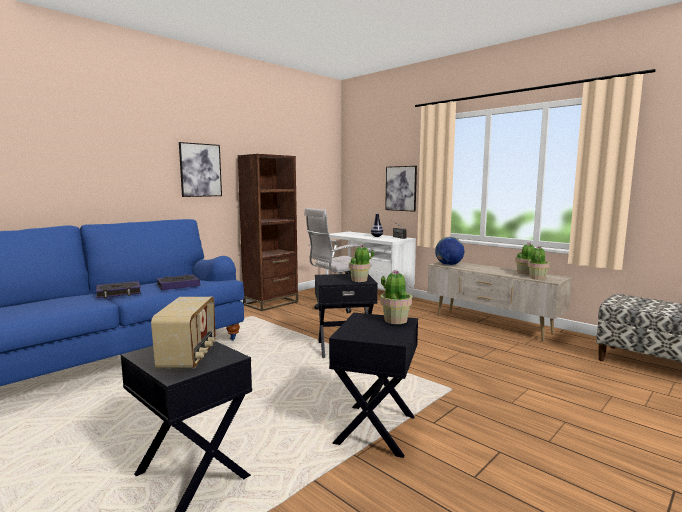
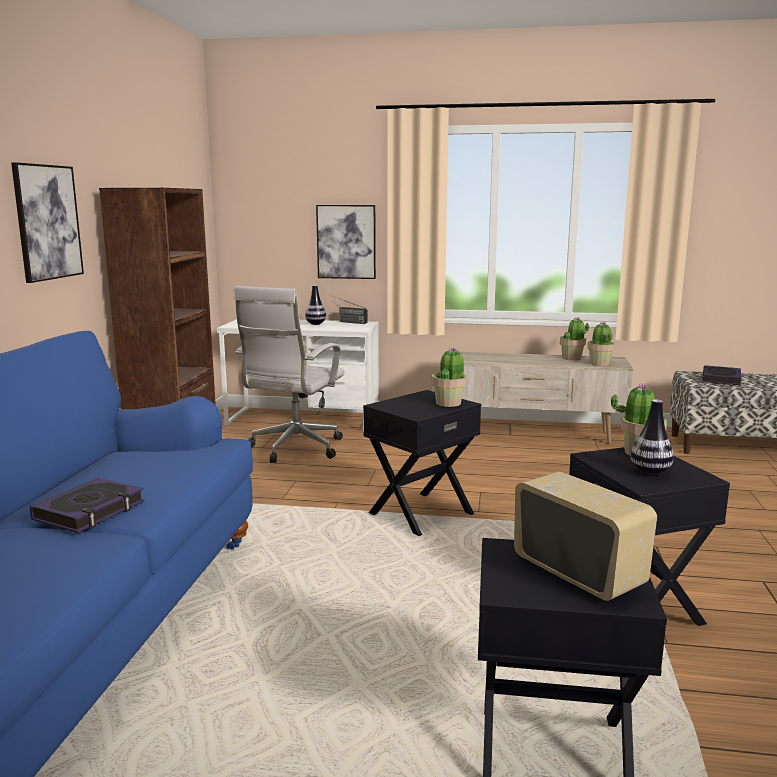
camera: 35 degrees left, 5 degrees up
(178, 285) = (170, 470): book -> book (721, 379)
(369, 330) = (650, 472): none -> vase
(449, 265) = (466, 359): globe -> none

